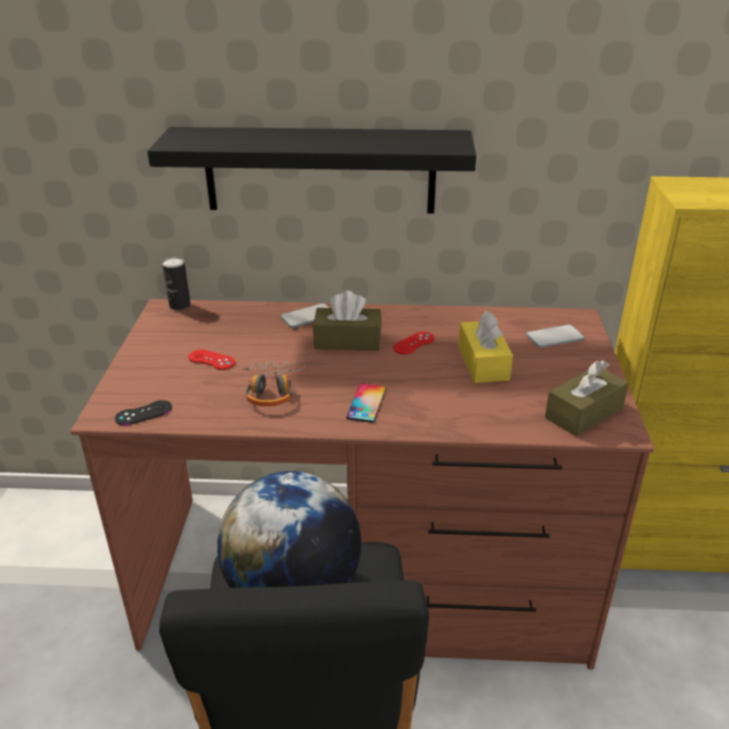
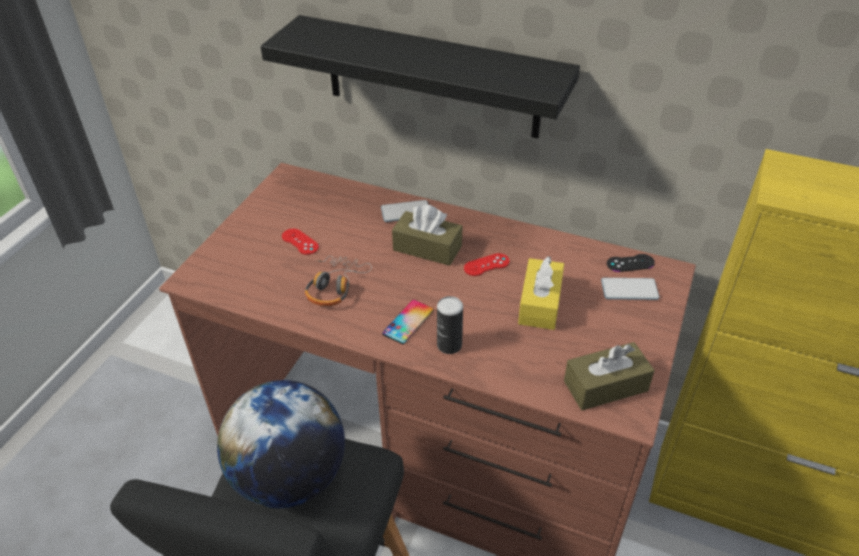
camera: 20 degrees right, 10 degrees up
(143, 413) = (220, 285): black game controller -> black game controller (630, 263)
(180, 305) = (302, 175): can -> can (449, 345)

